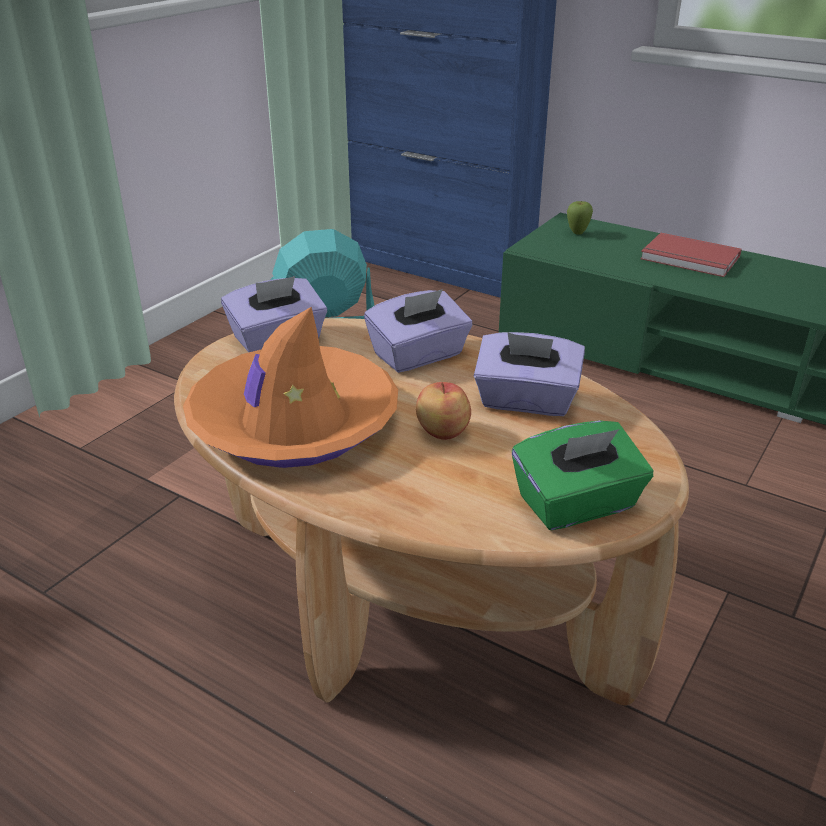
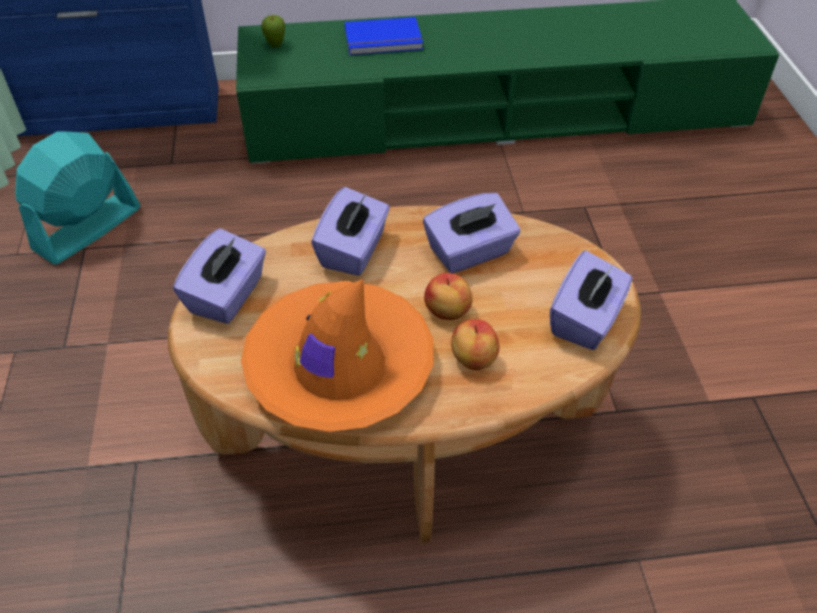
camera: 40 degrees left, 15 degrees up
(415, 475) = (472, 359): none -> apple
(577, 505) = (586, 320): green tissue box -> purple tissue box
(689, 259) = (384, 40): red book -> blue book

